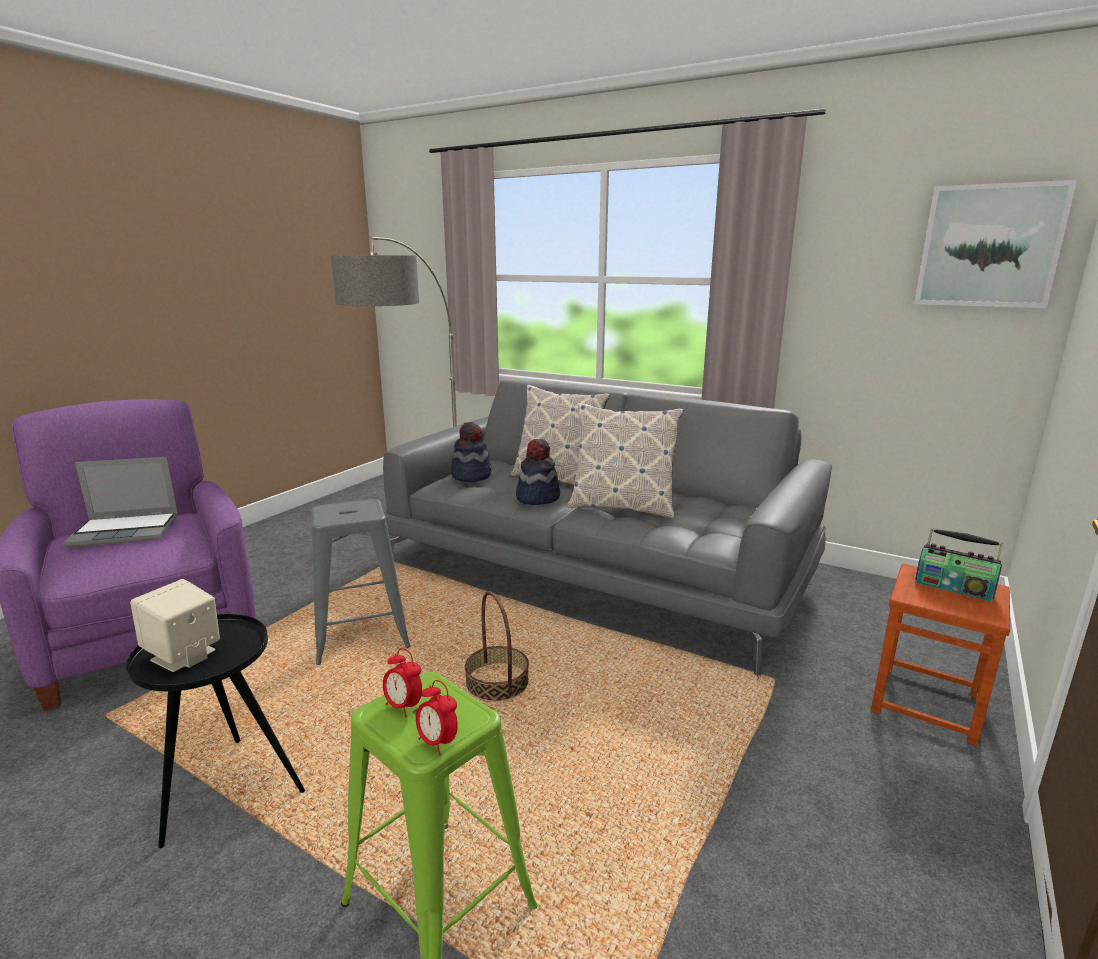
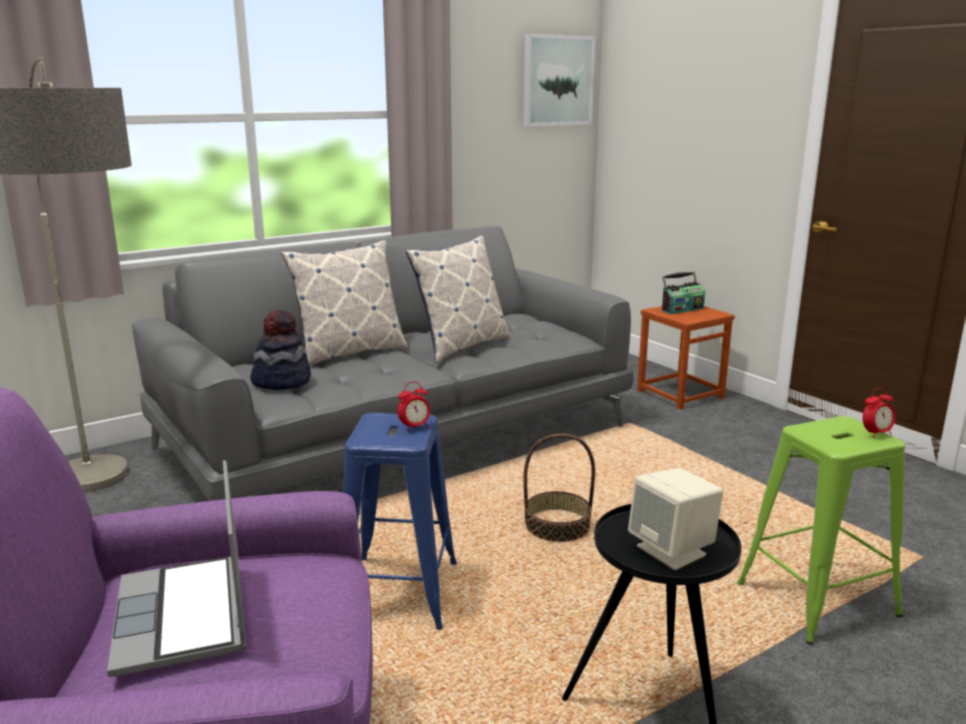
camera: 65 degrees left, 0 degrees up
(127, 531) = (185, 617): laptop -> laptop turned 150 degrees clockwise
(360, 636) = (398, 593): grey stool -> blue stool
(403, 706) = (831, 439): alarm clock -> alarm clock (415, 427)
(537, 497) = (397, 367): hat -> none

